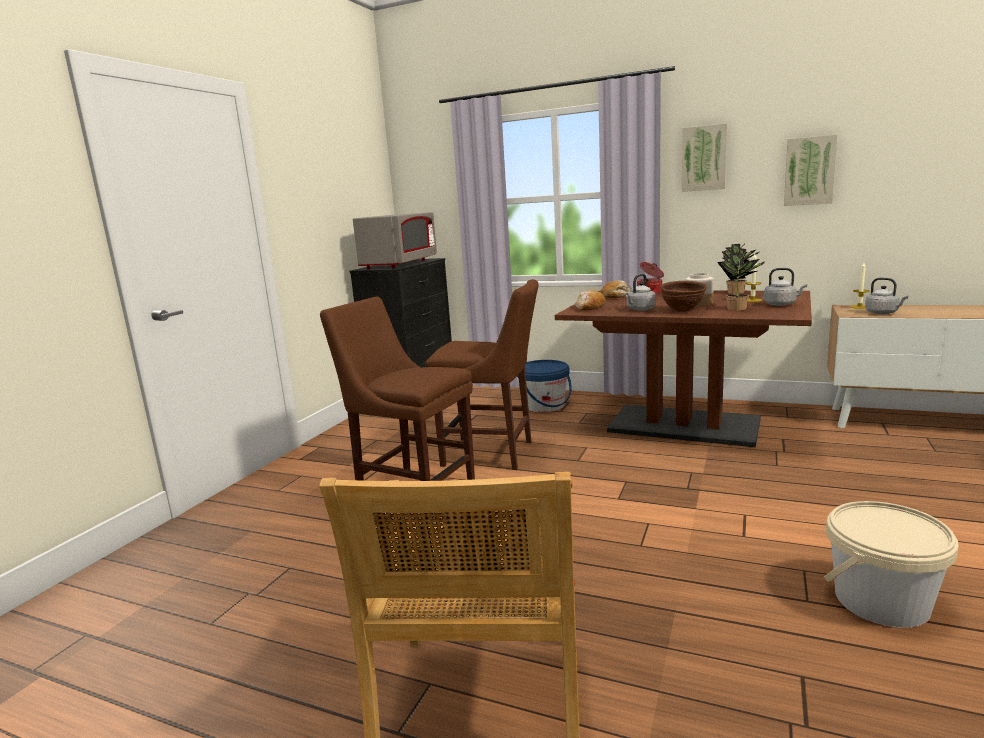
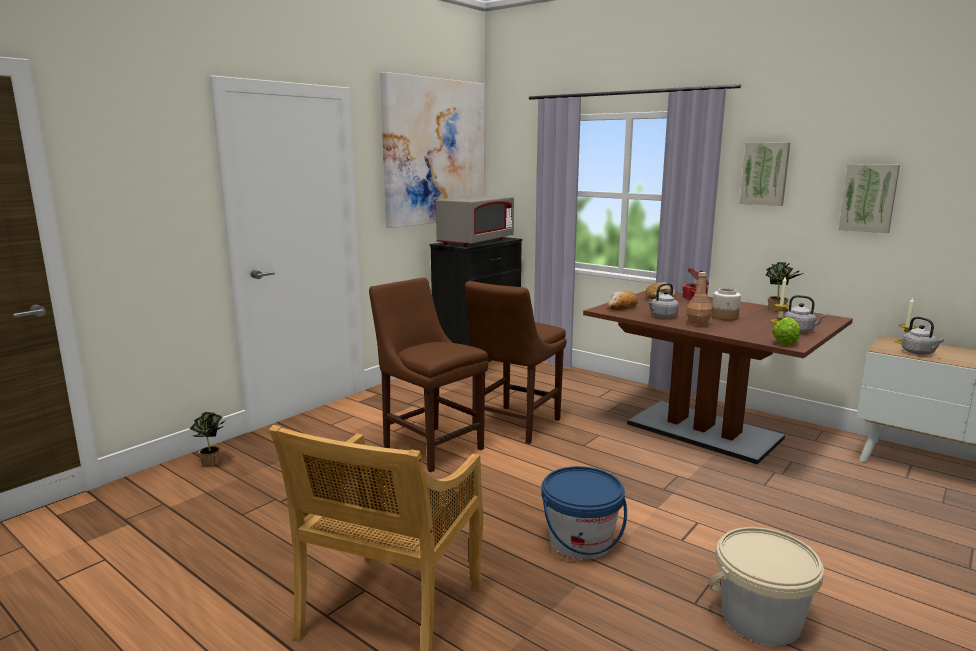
camera: 15 degrees right, 0 degrees up
(341, 165) = (434, 152): none -> picture
(492, 454) = (513, 426): brown chair -> brown chair turned 90 degrees clockwise
(544, 405) = (587, 389): blue bucket -> blue bucket (580, 541)
(682, 311) = (698, 324): brown bowl -> brown bottle
(739, 308) = (754, 329): potted plant -> potted plant (213, 462)
(782, 314) = (785, 342): none -> lettuce

